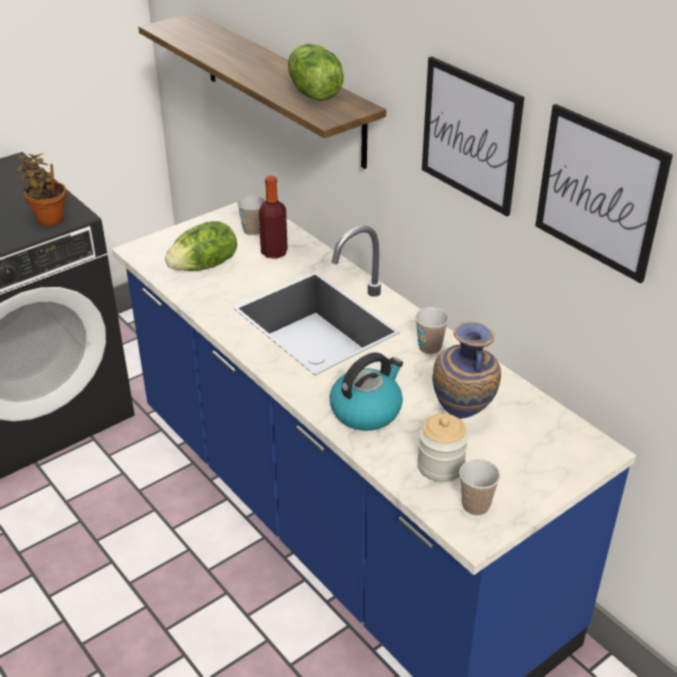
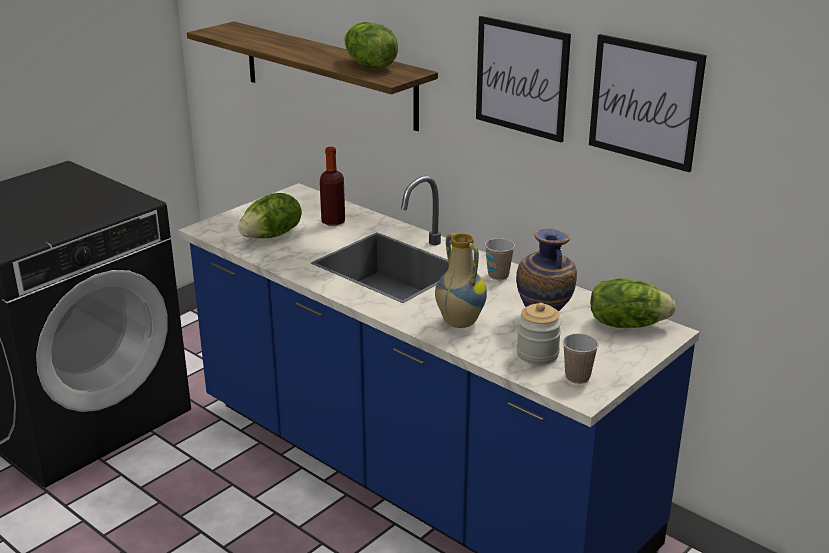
camera: 10 degrees left, 10 degrees down
(49, 218) = (115, 206): potted plant -> none
(253, 230) = (307, 207): cup -> none
(366, 410) = (458, 322): kettle -> vase
(554, 434) = (626, 324): none -> lettuce

